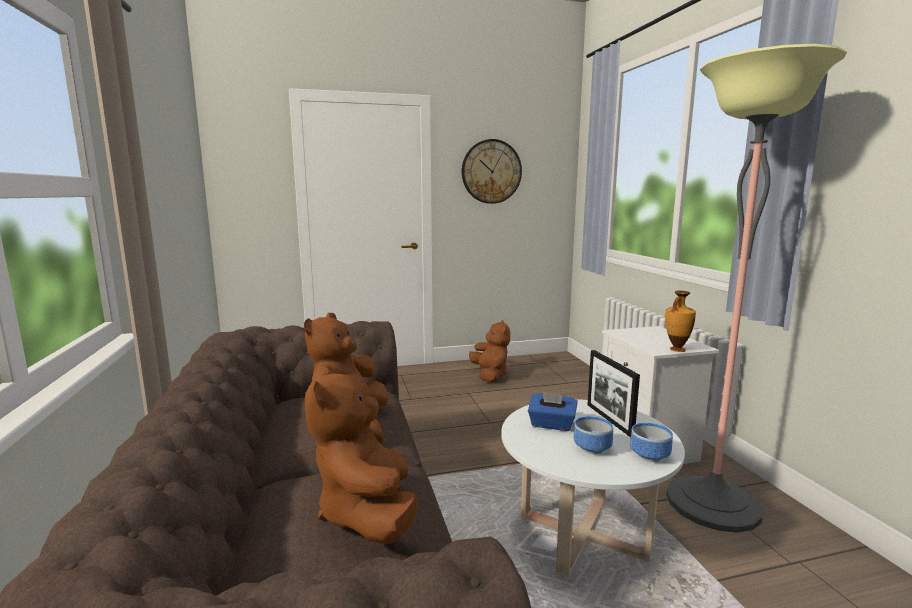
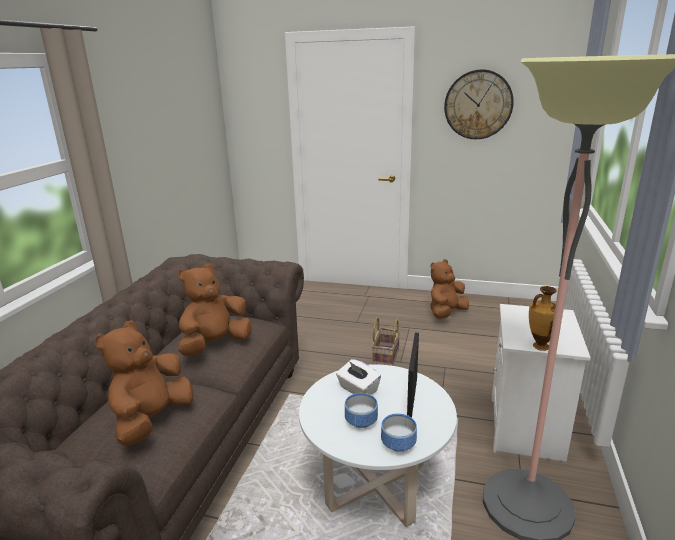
camera: 30 degrees right, 10 degrees up
(470, 421) = (385, 356): none -> basket
(490, 375) = (446, 313): brown plush toy -> brown plush toy turned 150 degrees counterclockwise
(551, 425) = (358, 389): blue tissue box -> white tissue box

